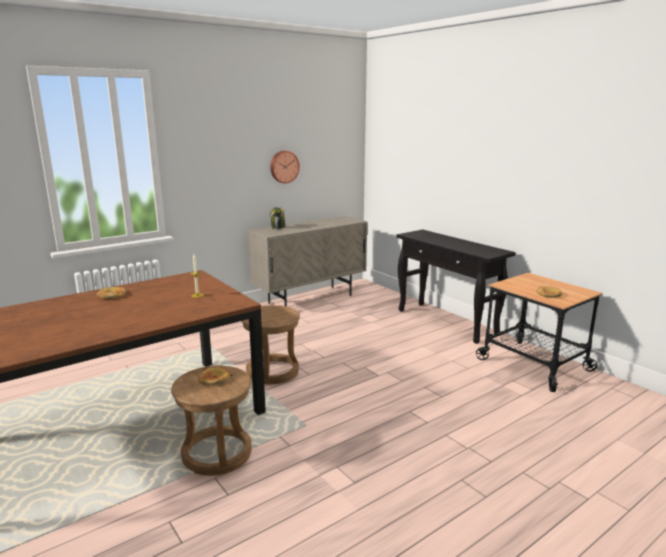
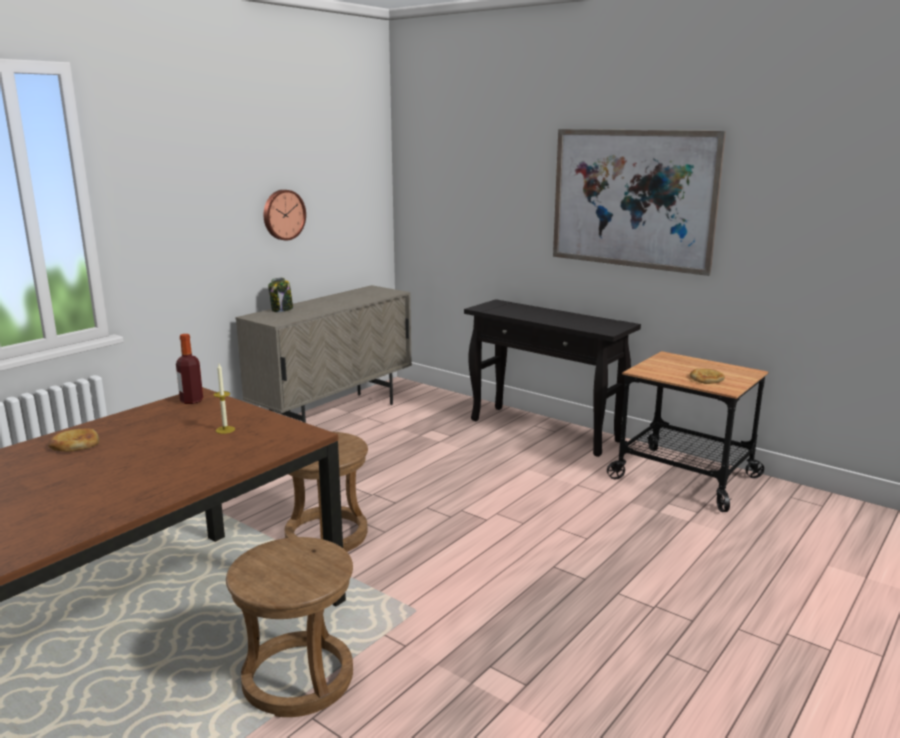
camera: 15 degrees left, 0 degrees up
(190, 277) = (191, 401): none -> bottle
(214, 378) = (291, 560): bread -> none
(514, 162) = (632, 199): none -> picture

